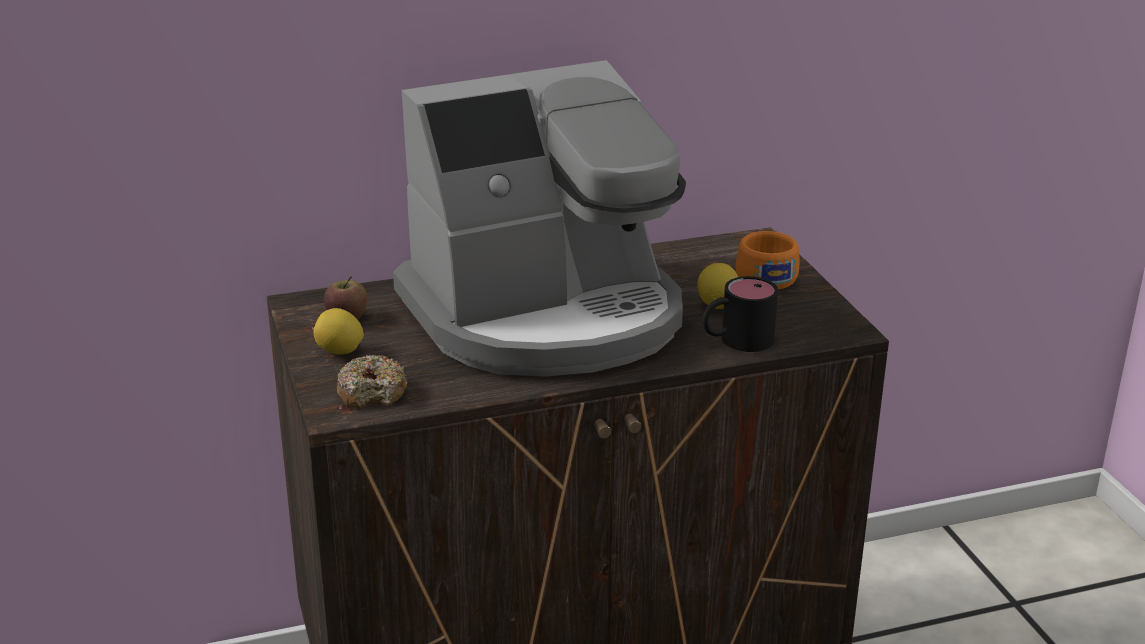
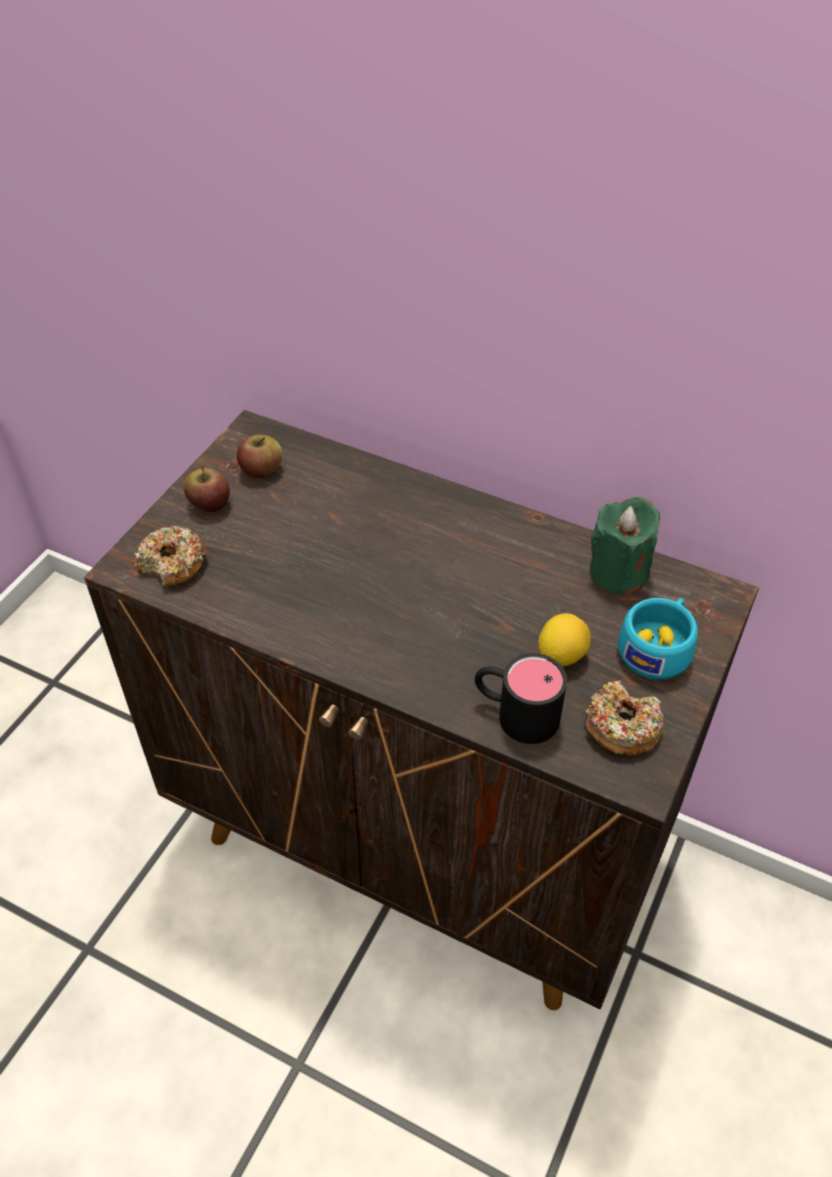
camera: 45 degrees right, 20 degrees up
(339, 352) = (209, 504): lemon -> apple
(547, 316) = (402, 568): coffee machine -> none
(685, 255) = (619, 572): none -> green candle
(764, 275) = (657, 647): orange cup -> turquoise cup
(803, 316) = (621, 727): none -> donut

